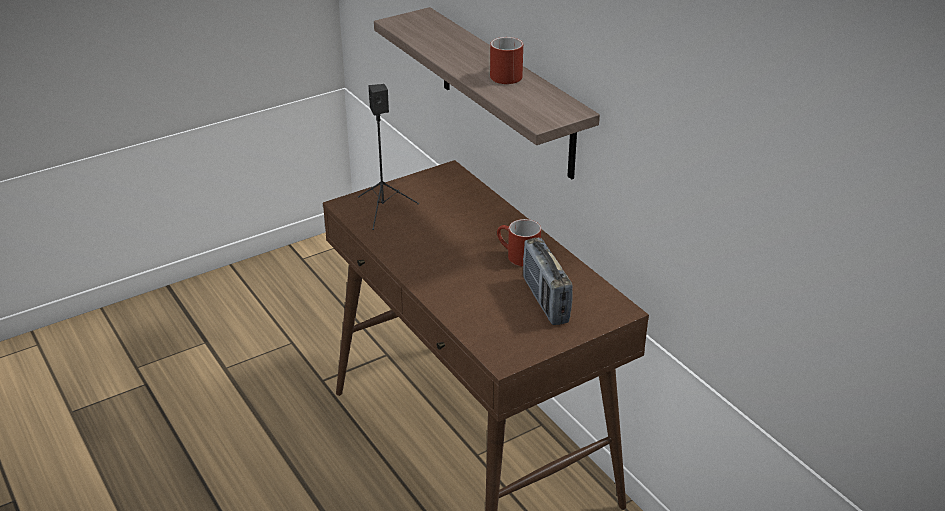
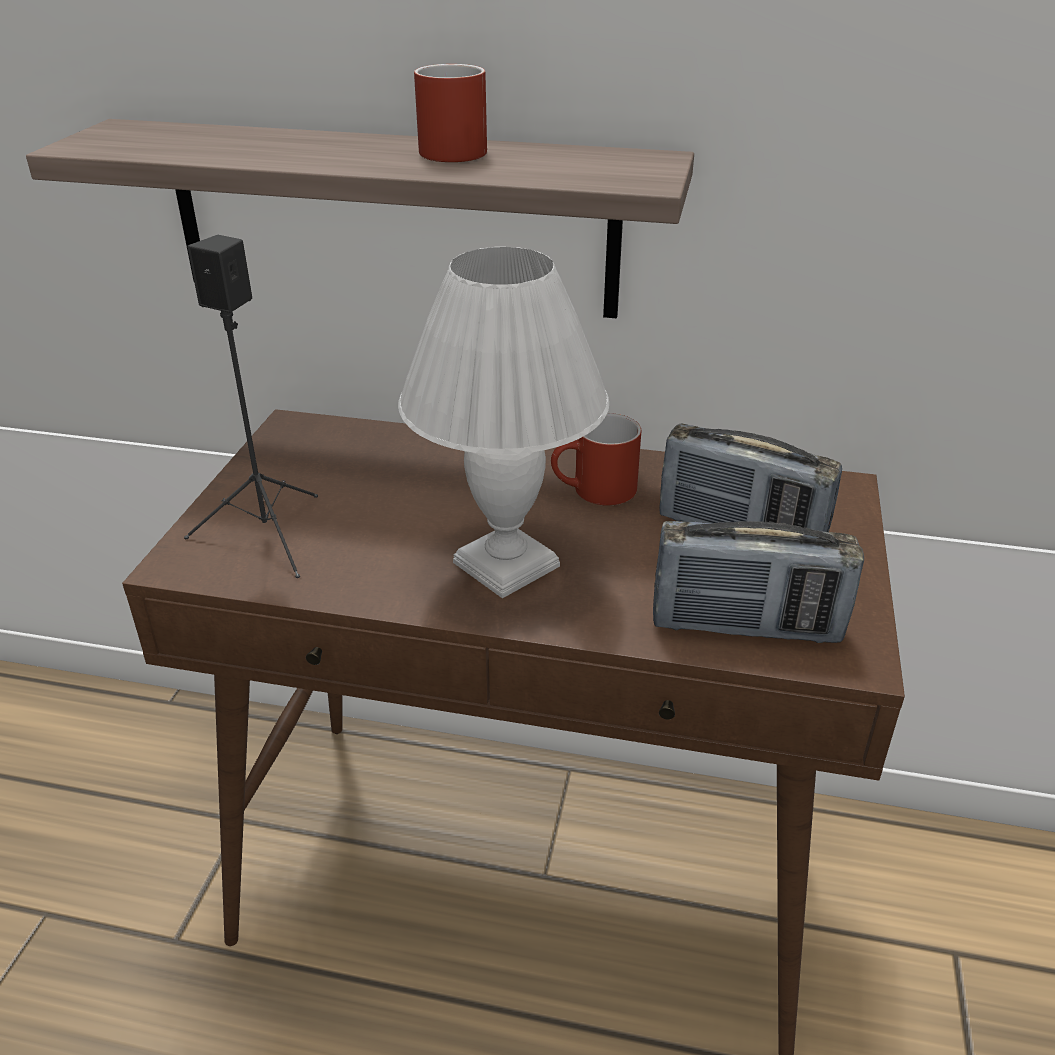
camera: 45 degrees left, 0 degrees up
(441, 263) = (505, 566): none -> white table lamp
(486, 329) = (746, 626): none -> radio

